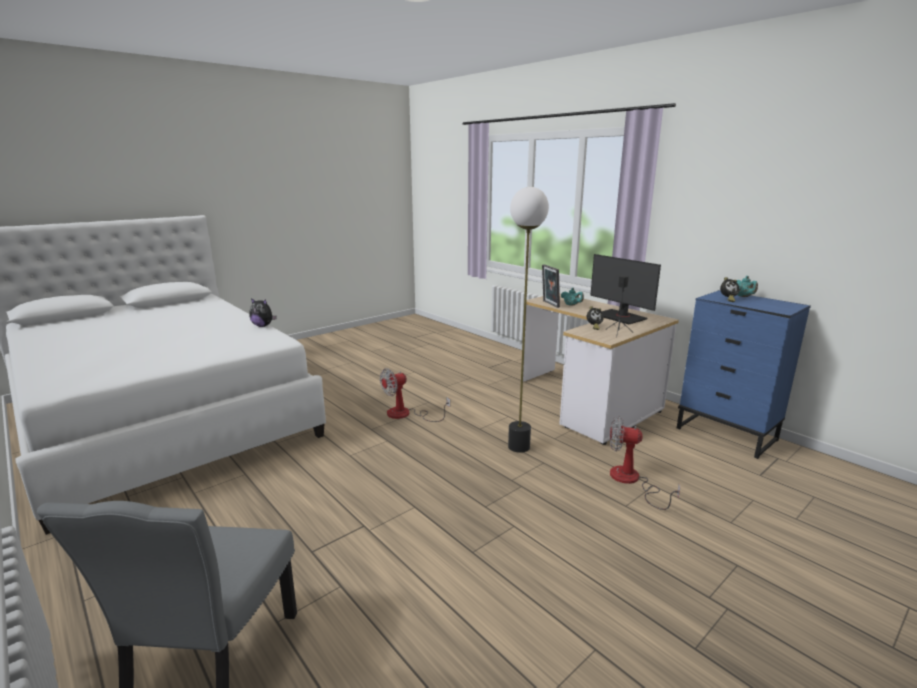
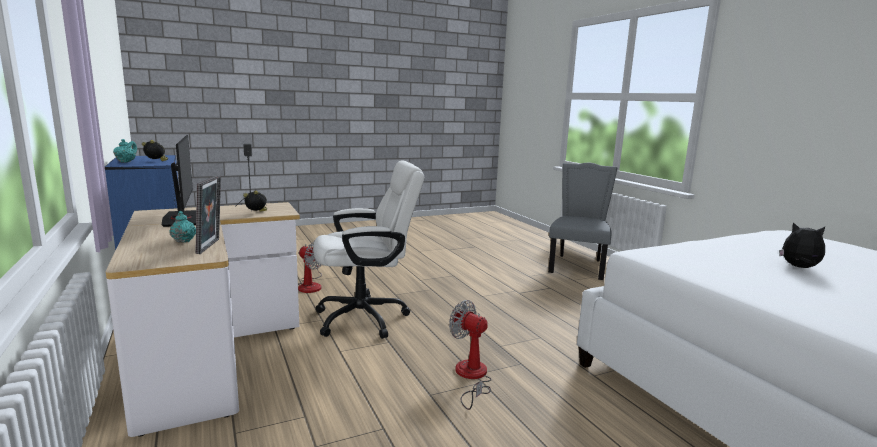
camera: 165 degrees left, 5 degrees down
(263, 326) = (707, 280): plush toy -> plush toy (799, 267)
(406, 414) = (471, 377): fan -> fan turned 120 degrees counterclockwise
(518, 446) = (366, 318): floor lamp -> white office chair

